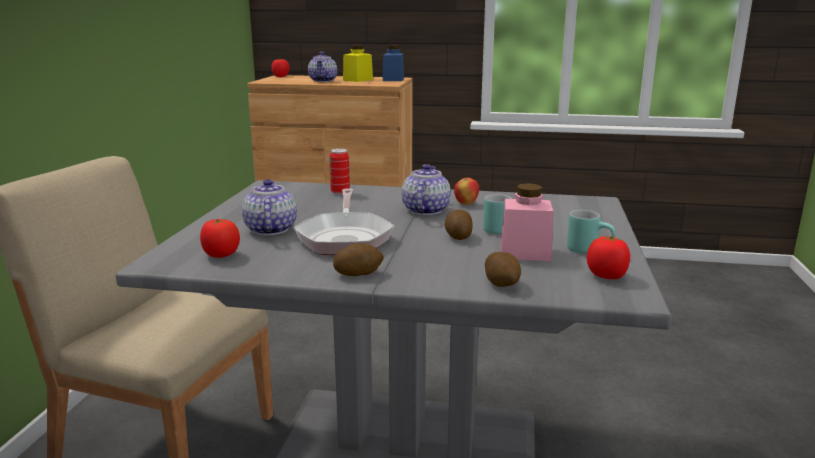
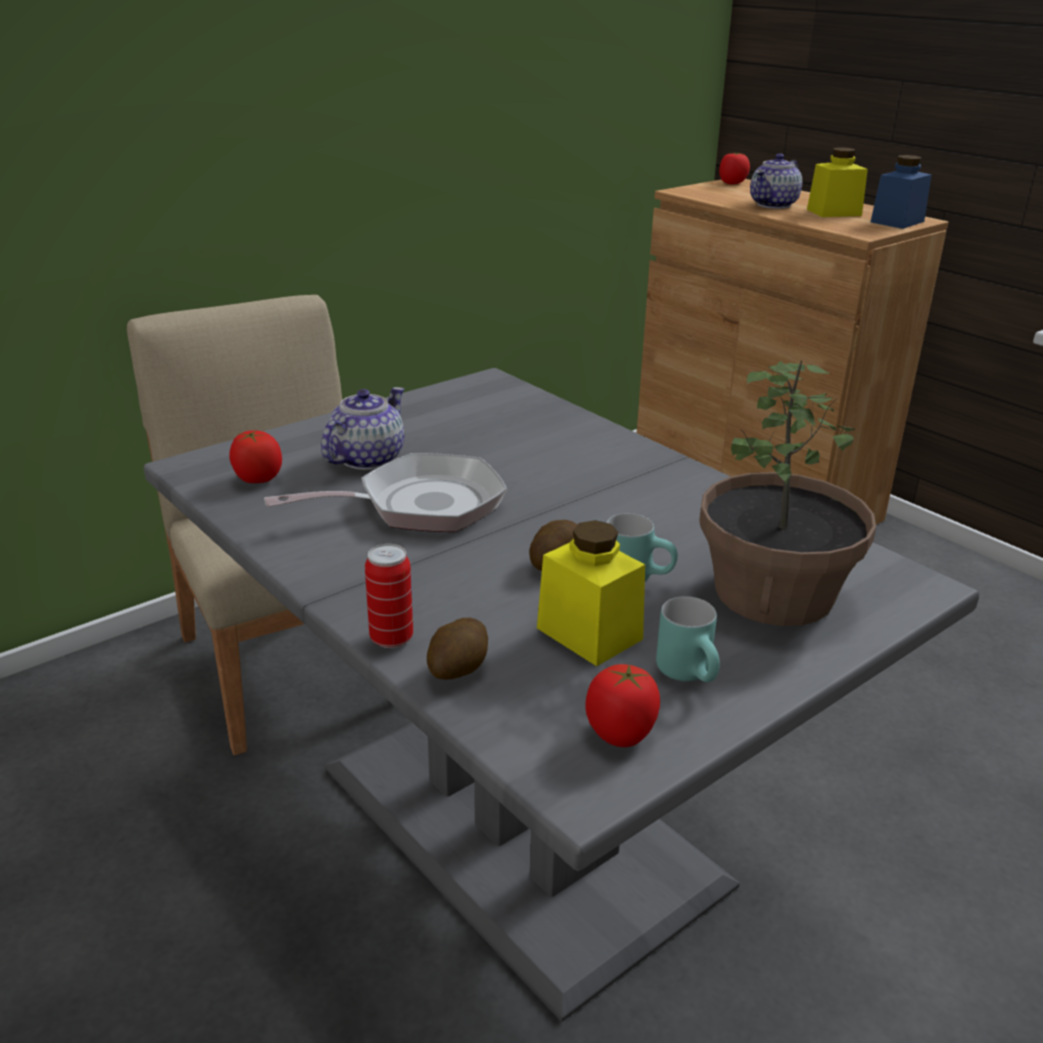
camera: 40 degrees right, 10 degrees up
(340, 192) = (550, 424): can -> can (391, 638)
(345, 237) = (420, 505): frying pan -> frying pan turned 150 degrees counterclockwise
(358, 273) = (334, 570): potato -> none
(425, 210) = (600, 497): teapot -> none
(466, 204) = (681, 507): apple -> none
(525, 252) = (589, 633): pink jar -> yellow jar
(560, 218) = (775, 593): none -> potted plant

